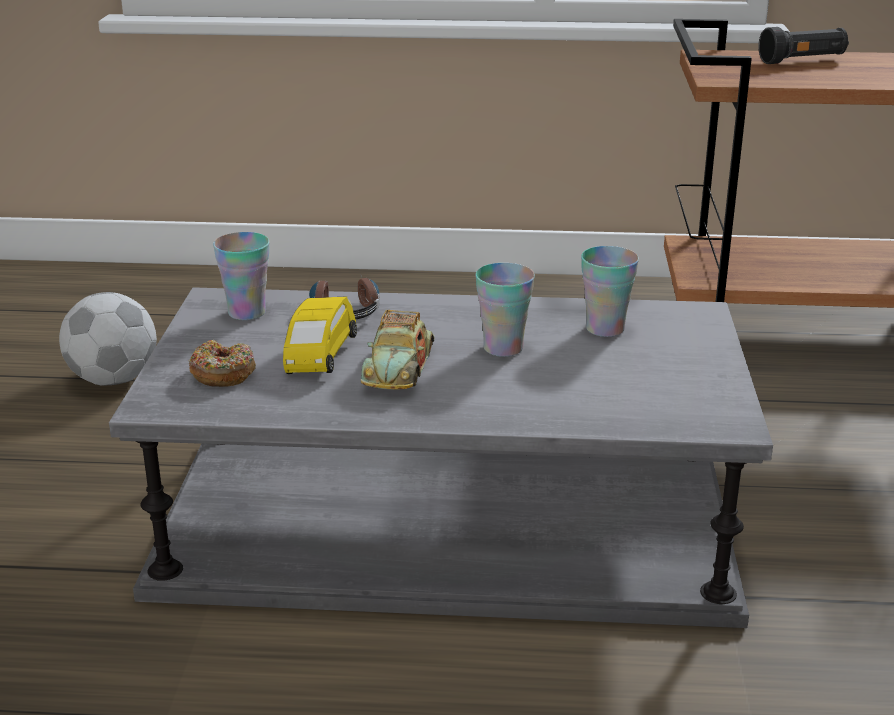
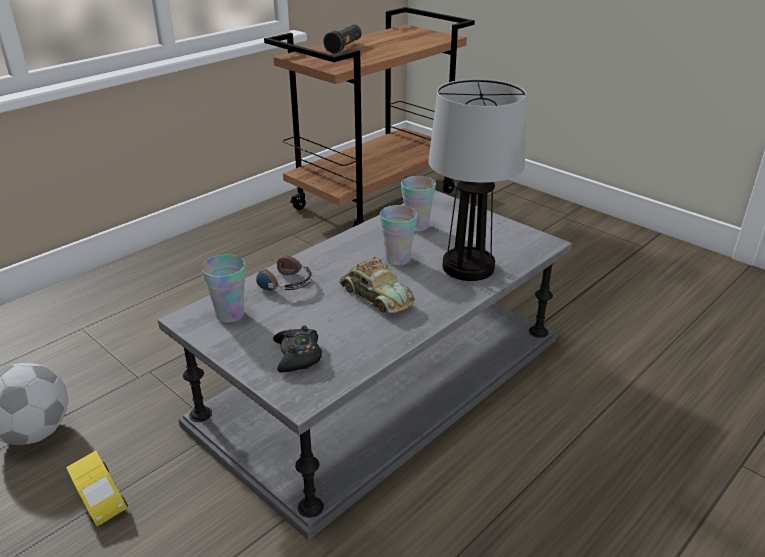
camera: 50 degrees left, 5 degrees up
(222, 374) = (298, 355): donut -> black game controller
(319, 357) = (326, 315): yellow toy car -> yellow toy car (99, 499)
(564, 395) = (468, 266): none -> table lamp

